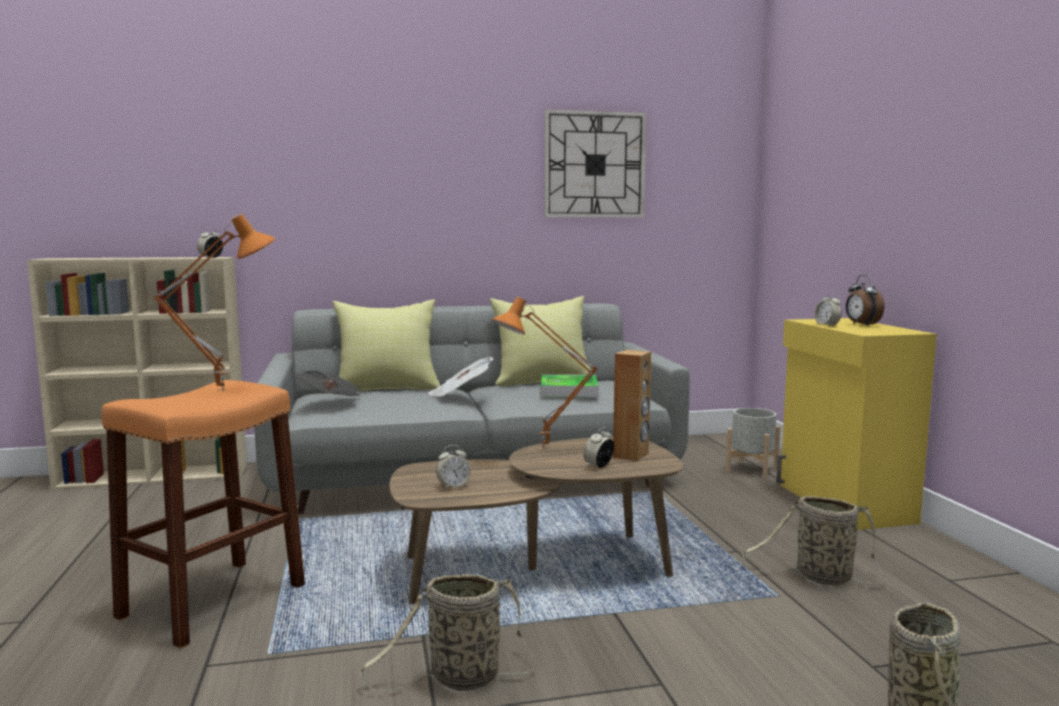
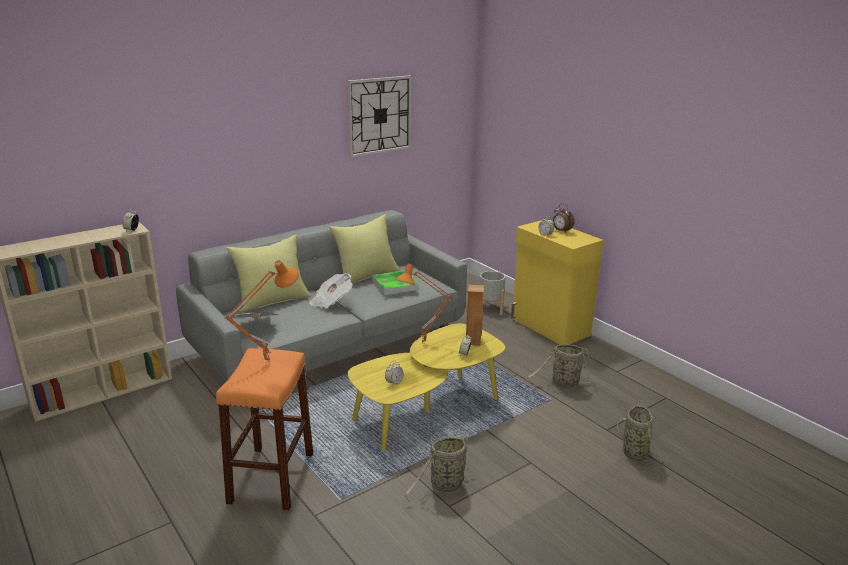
camera: 25 degrees left, 15 degrees up
(535, 567) = (427, 410): brown coffee table -> yellow coffee table

